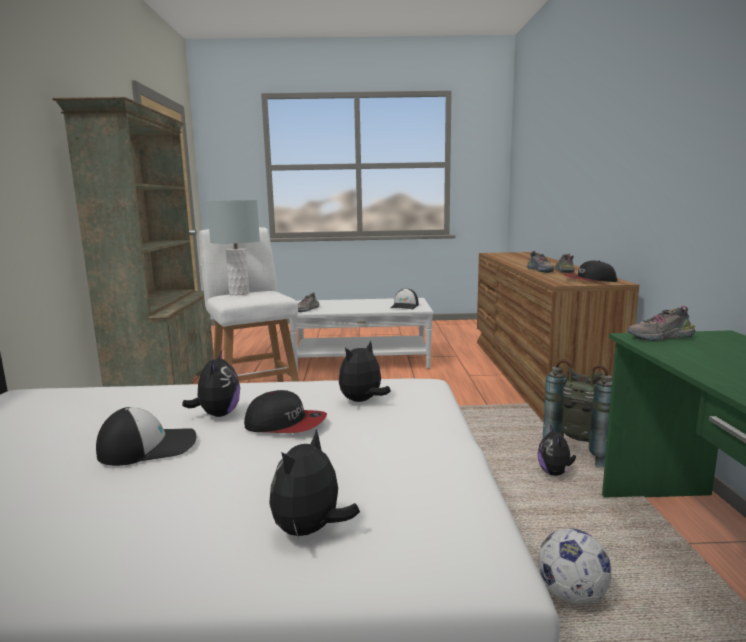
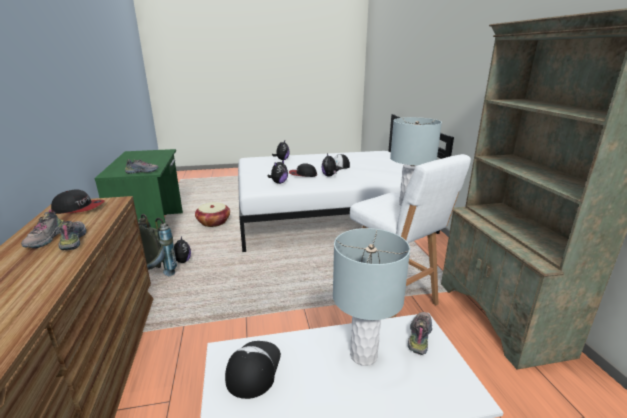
camera: 170 degrees right, 10 degrees up
(344, 307) = (364, 355): none -> grey table lamp
(572, 594) = (213, 222): football -> basket

